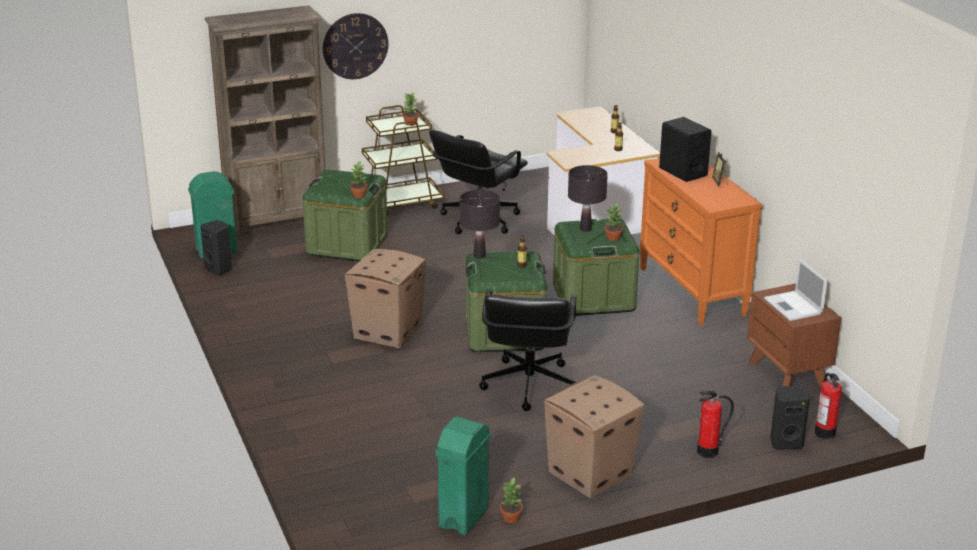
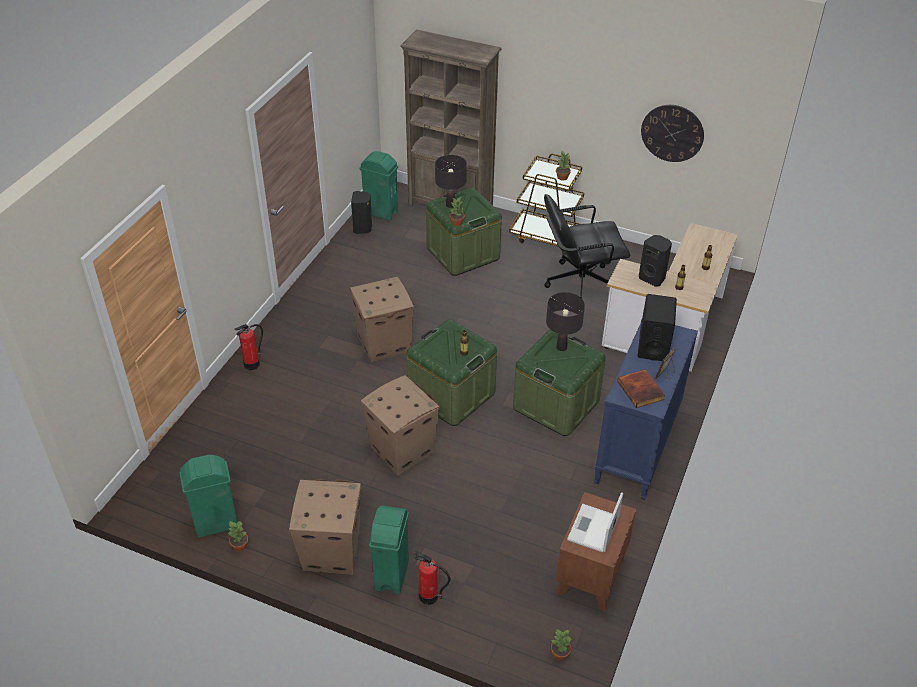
camera: 45 degrees right, 15 degrees up
(355, 46) = (538, 94): wall clock -> wall clock (672, 133)
(479, 256) = (450, 326): black table lamp -> black table lamp (450, 205)
(528, 385) = (402, 449): black office chair -> cardboard box
(612, 238) = (567, 368): potted plant -> potted plant (559, 654)
(660, 458) = (391, 576): none -> green trash can
(692, 291) = (637, 449): orange dresser -> blue dresser
(721, 196) = (641, 390): none -> book
(785, 442) = (493, 633): black speaker -> black speaker (652, 278)
(825, 433) = (534, 650): fire extinguisher -> fire extinguisher (252, 364)

